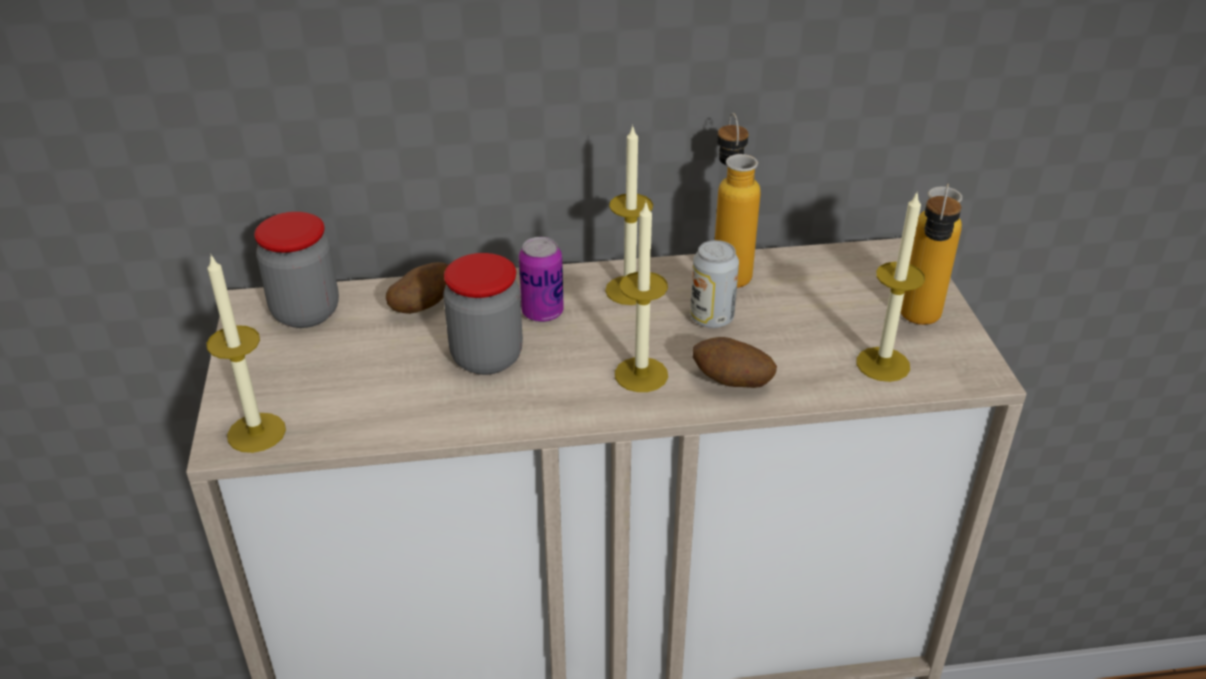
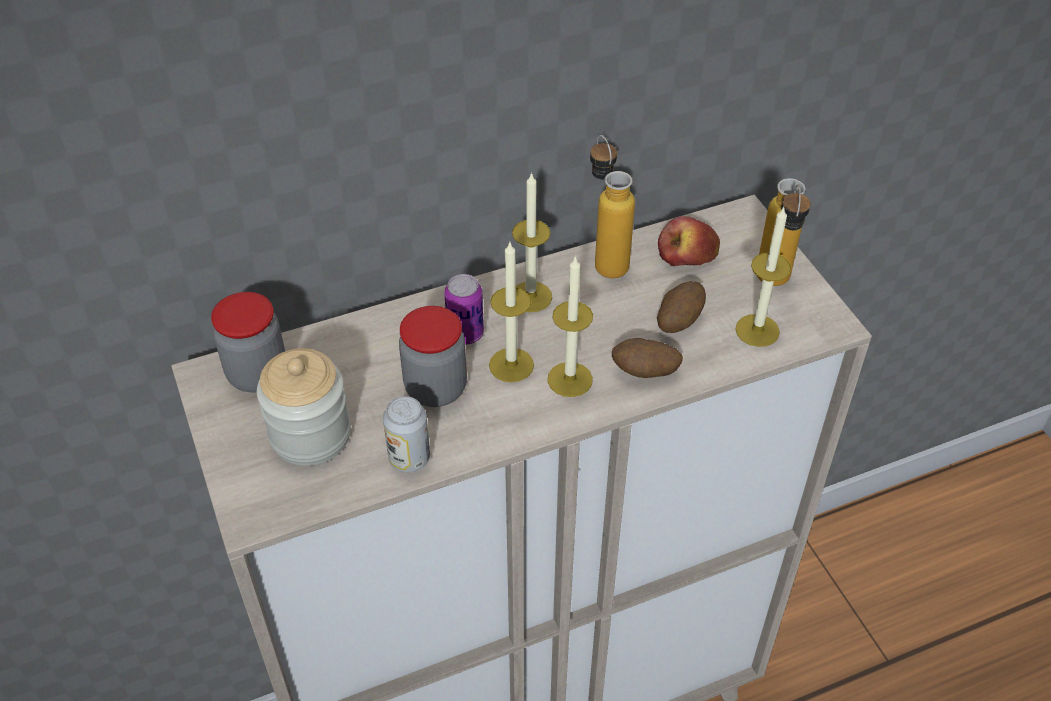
camera: 15 degrees left, 10 degrees up
(256, 432) = (270, 503): candle -> candle (511, 365)
(331, 376) = (310, 434): none -> jar
(423, 306) = (360, 348): potato -> potato (678, 321)
(711, 318) = (608, 312): can -> can (409, 458)
(823, 280) = (687, 255): none -> apple

